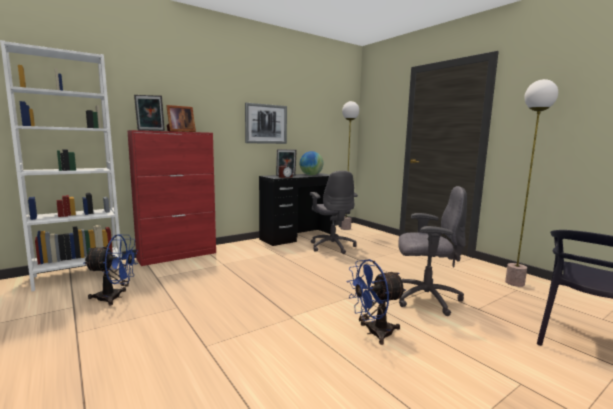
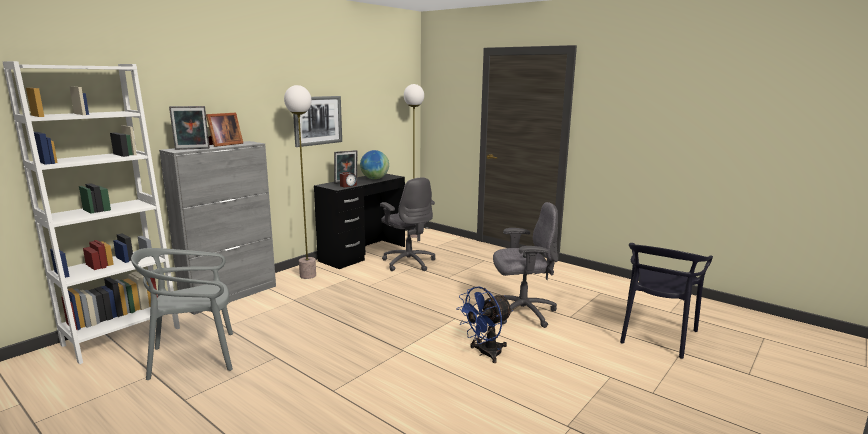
camera: 15 degrees left, 5 degrees up
(115, 297) = (194, 356): blue fan -> grey chair
(178, 256) = (230, 295): red cabinet -> grey cabinet
(514, 283) = (598, 285): floor lamp -> floor lamp (307, 276)

